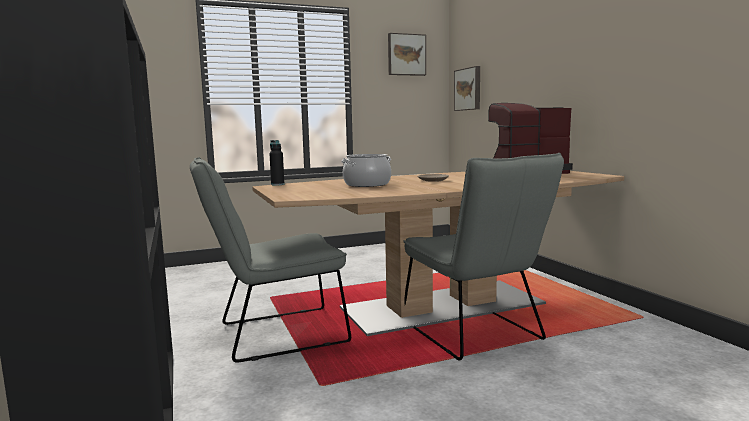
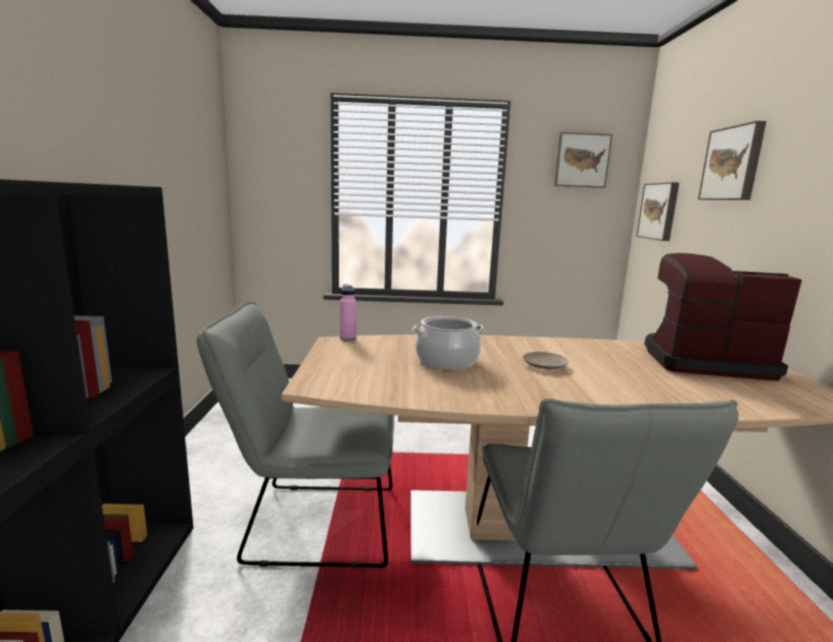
camera: 20 degrees right, 5 degrees up
(277, 184) = (348, 338): black bottle -> pink bottle
(516, 48) = (733, 164): none -> picture

